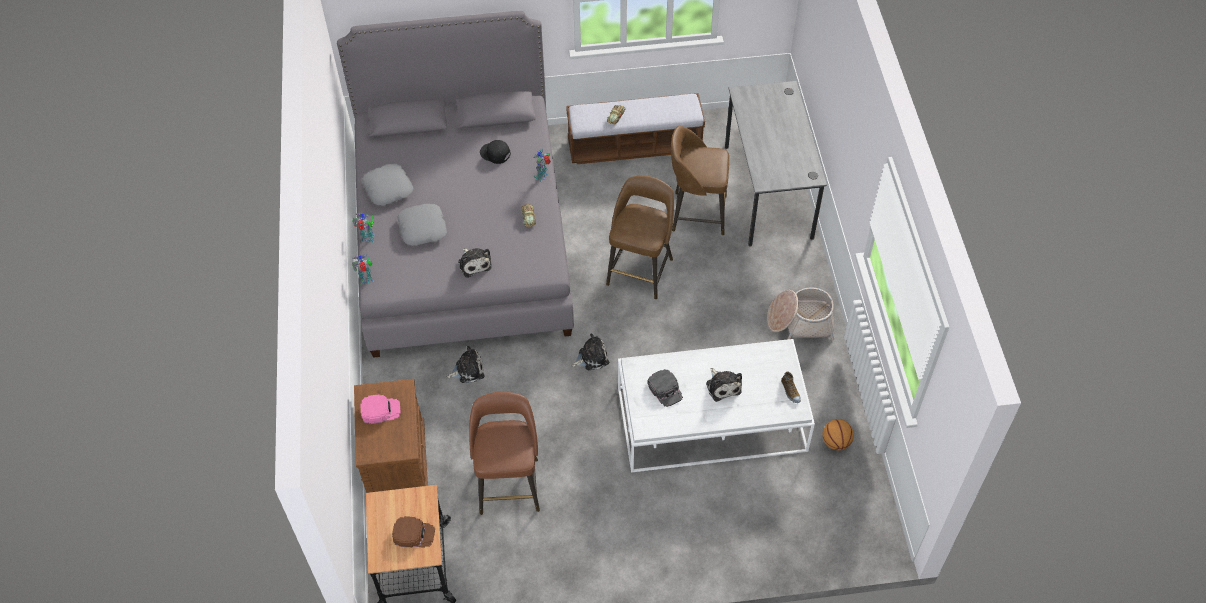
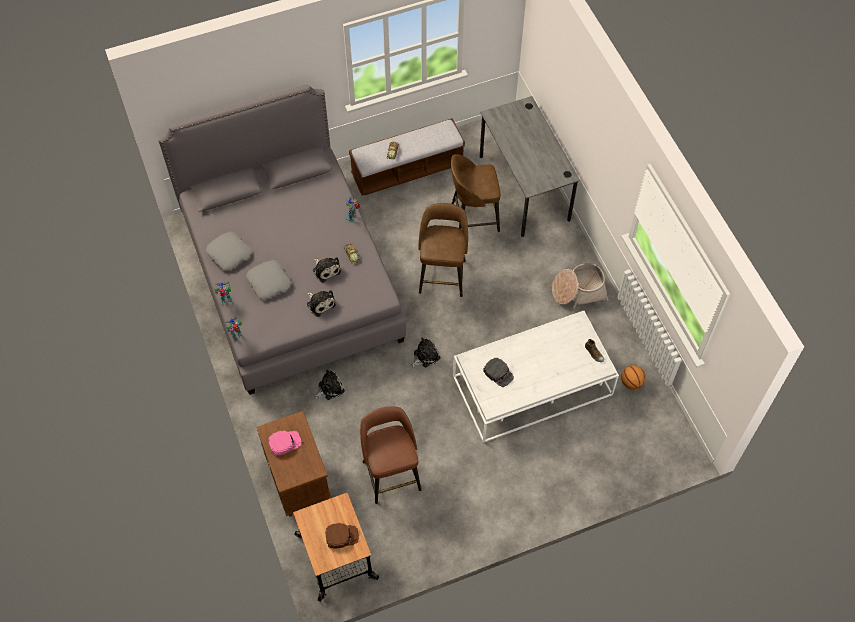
camera: 15 degrees left, 5 degrees up
(495, 154) = (307, 206): black cap -> none
(722, 386) = (541, 360): plush toy -> plush toy (326, 270)

